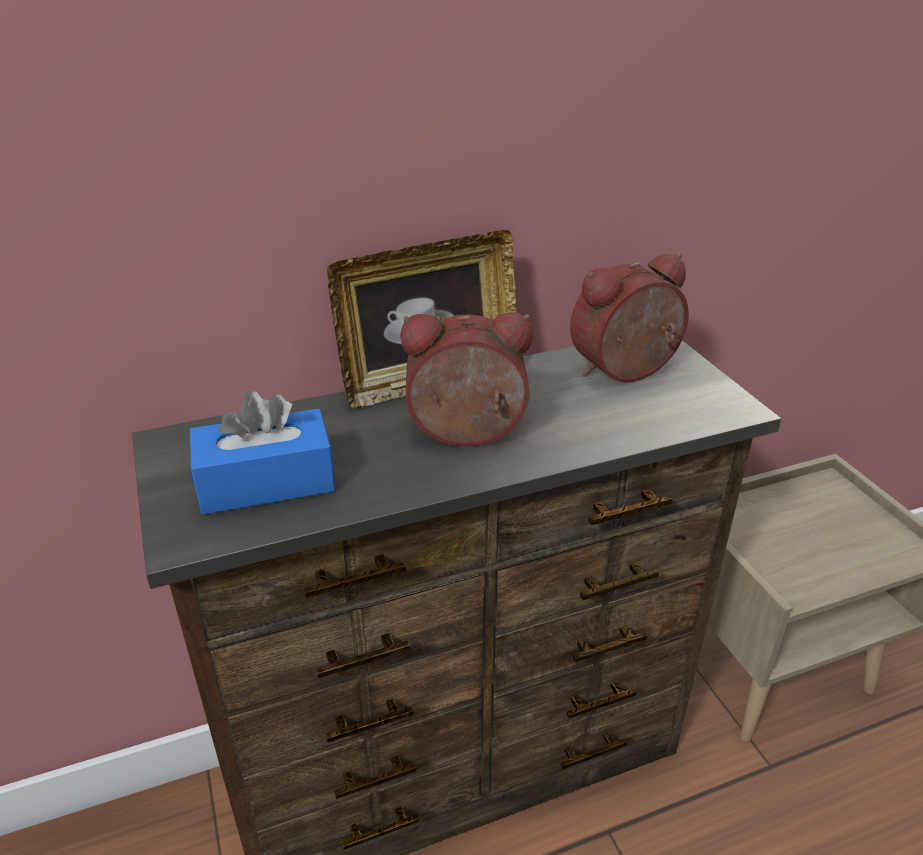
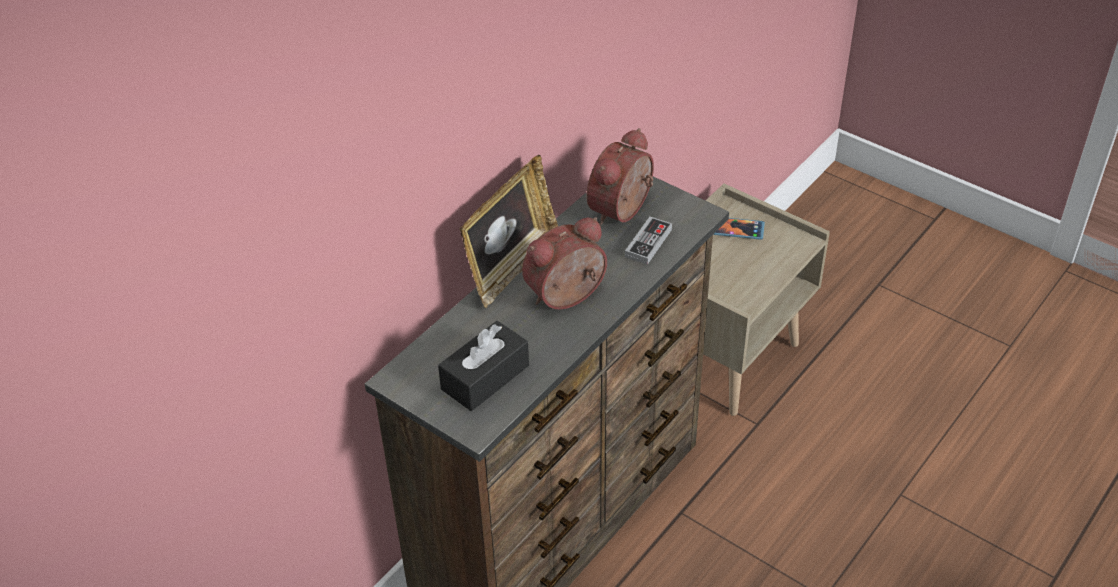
camera: 30 degrees left, 10 degrees up
(266, 482) = (485, 377): blue tissue box -> black tissue box
(632, 414) = (648, 243): none -> game controller
(830, 508) = (738, 229): none -> phone

